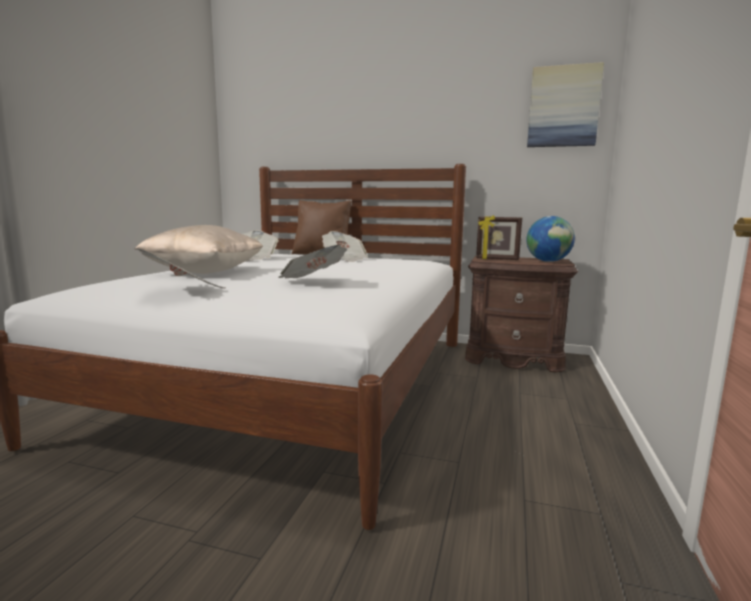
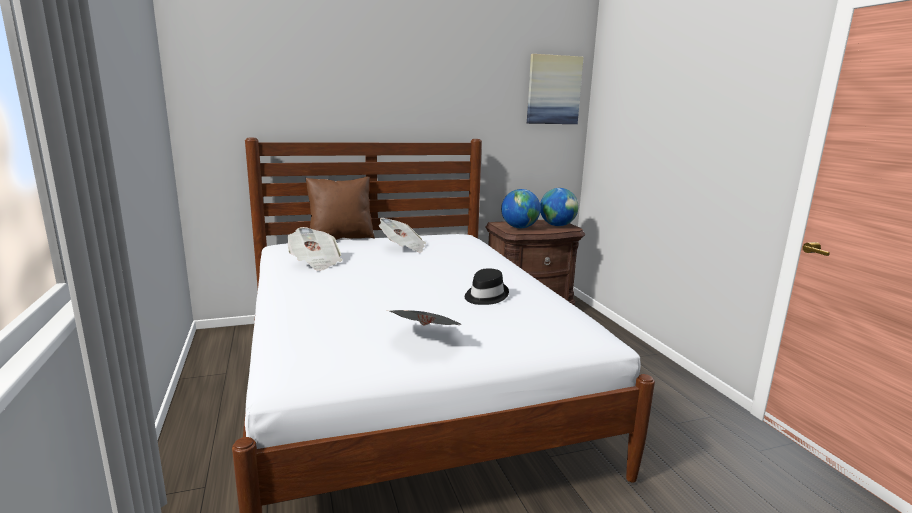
camera: 35 degrees left, 5 degrees up
(205, 272) = (350, 301): beige pillow -> none
(312, 282) = (485, 296): newspaper -> black hat
(497, 259) = (519, 227): picture frame -> globe

